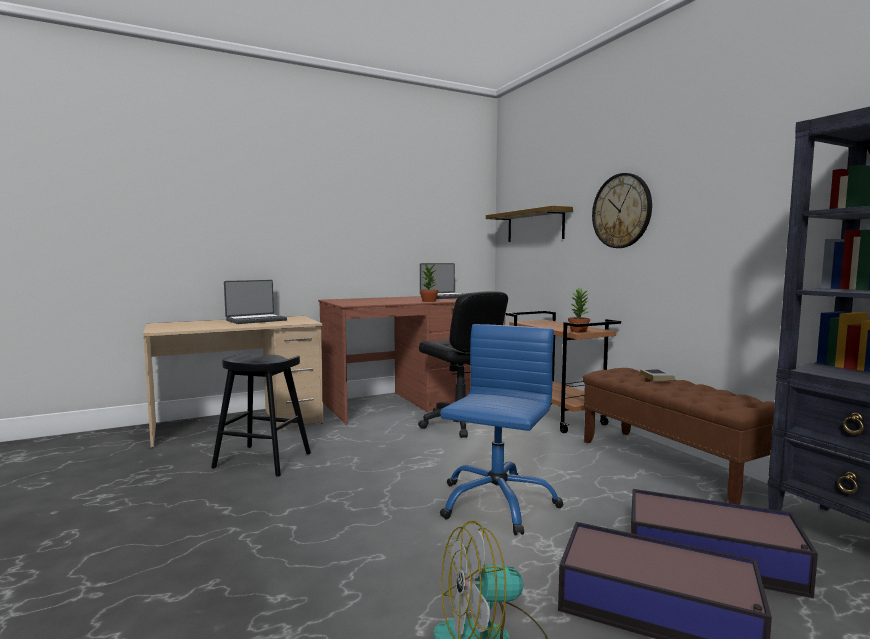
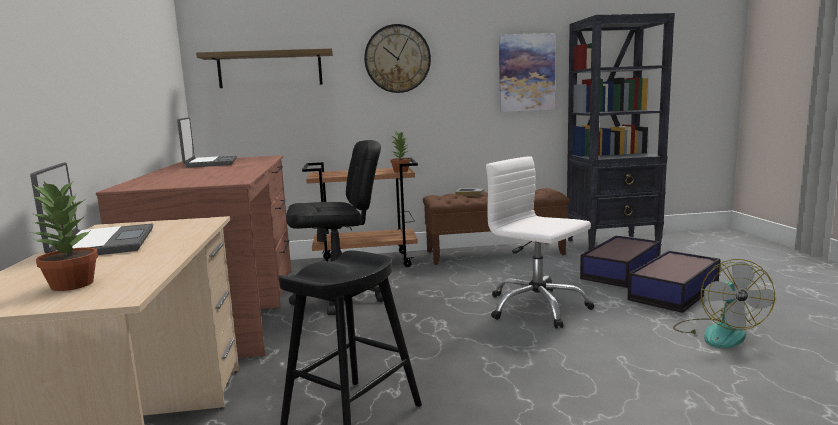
camera: 70 degrees left, 5 degrees up
(428, 301) = (255, 166): potted plant -> potted plant (71, 285)
(496, 502) = (536, 307): blue office chair -> white office chair
(773, 221) = (526, 72): none -> picture

